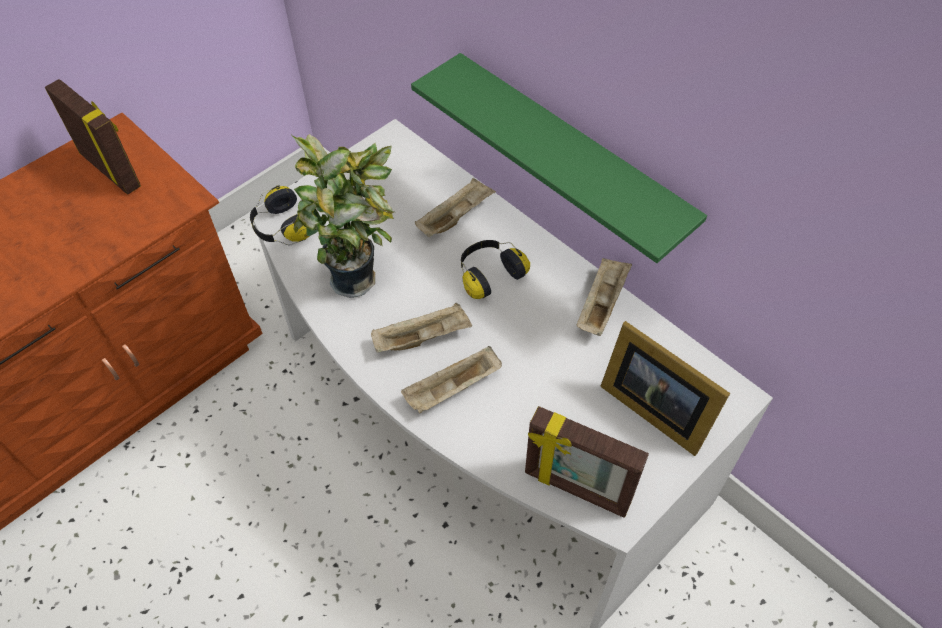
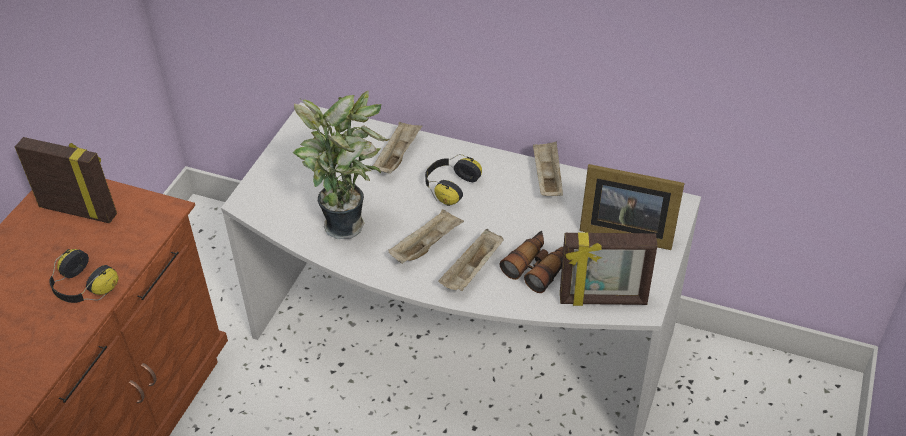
camera: 25 degrees left, 10 degrees down
(281, 227) = (257, 209): headphones -> headphones (82, 288)
(528, 413) = (538, 266): none -> binoculars
(570, 158) = (487, 71): green shelf -> none

